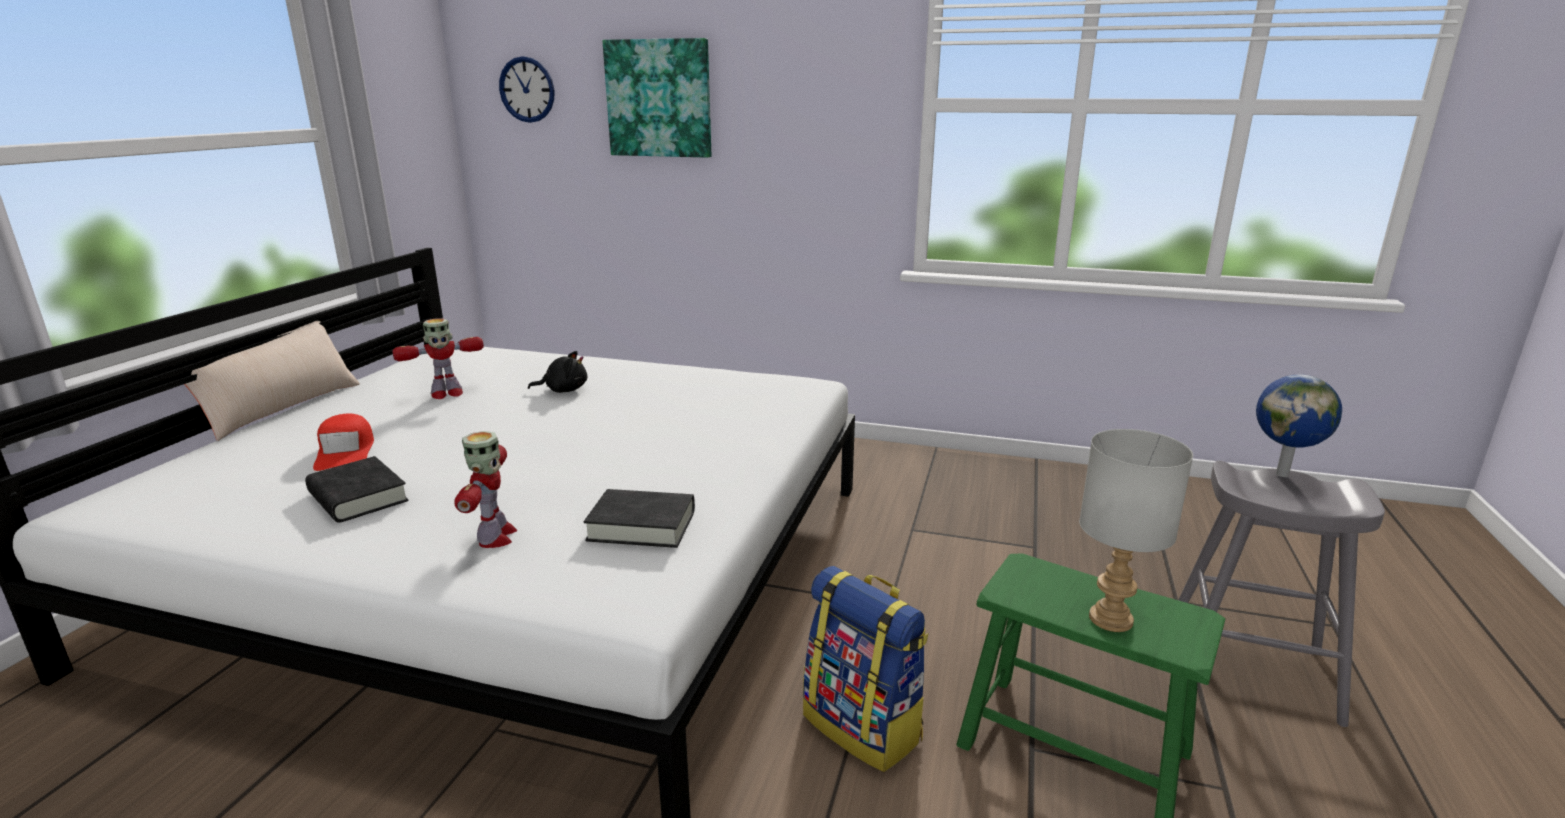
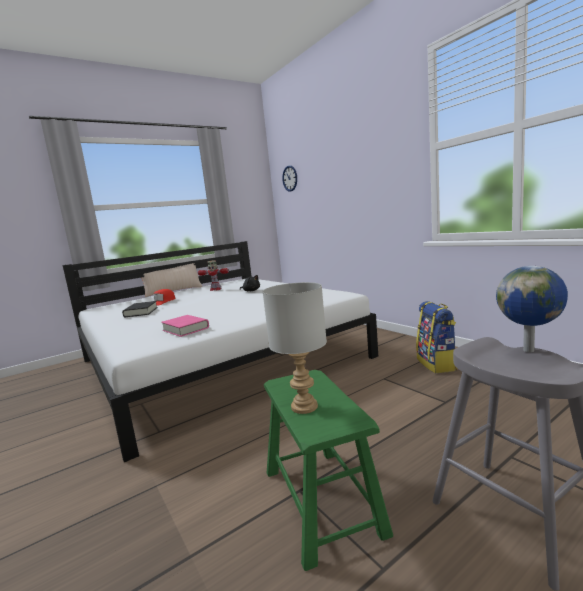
camera: 40 degrees right, 10 degrees down
(495, 537) = (145, 326): toy robot -> none
(642, 526) = (185, 329): black book -> pink book
(659, 99) = (327, 172): picture -> none
(864, 727) = (242, 448): backpack -> backpack (437, 364)

